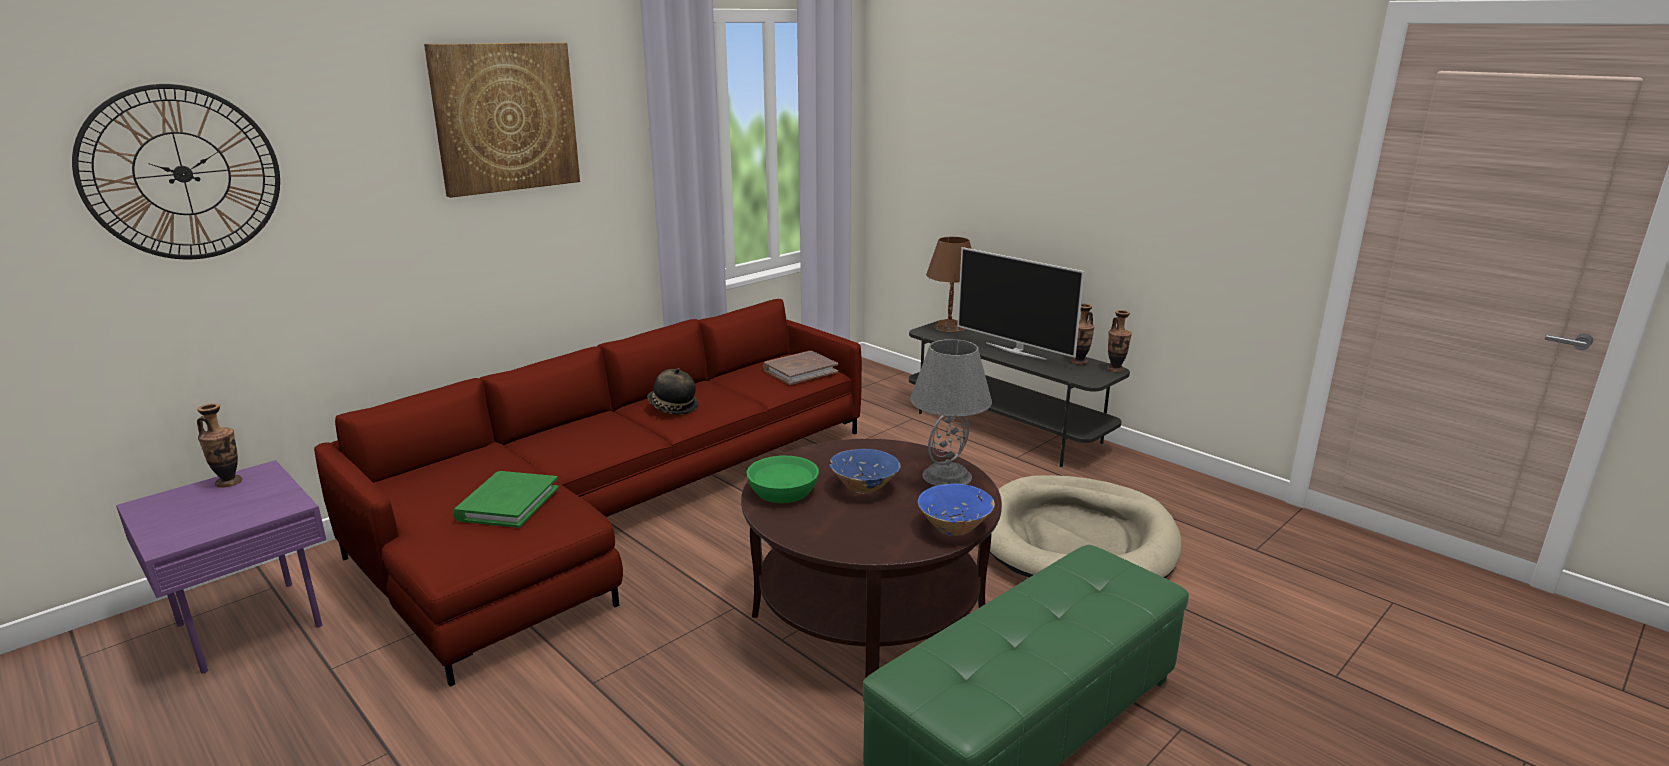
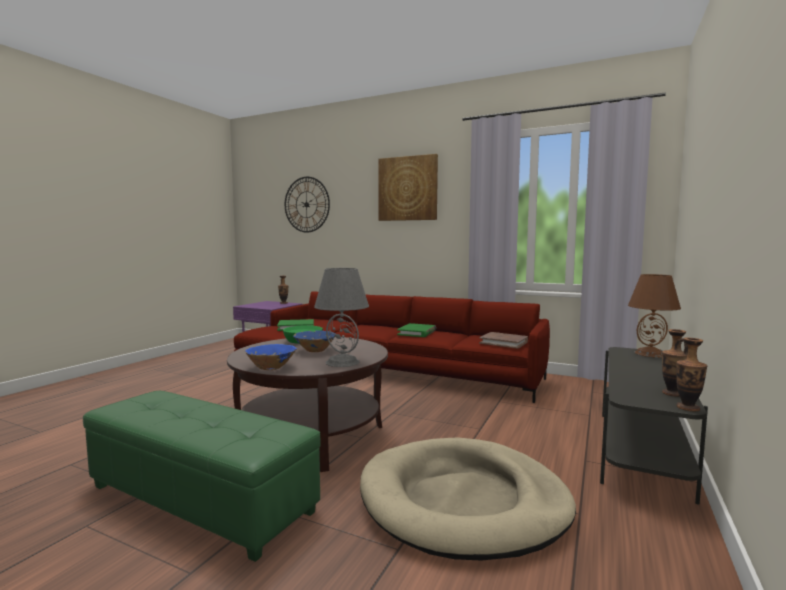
camera: 70 degrees right, 15 degrees down
(672, 407) = (417, 332): hat -> green book
(1016, 351) = (645, 373): television -> none

